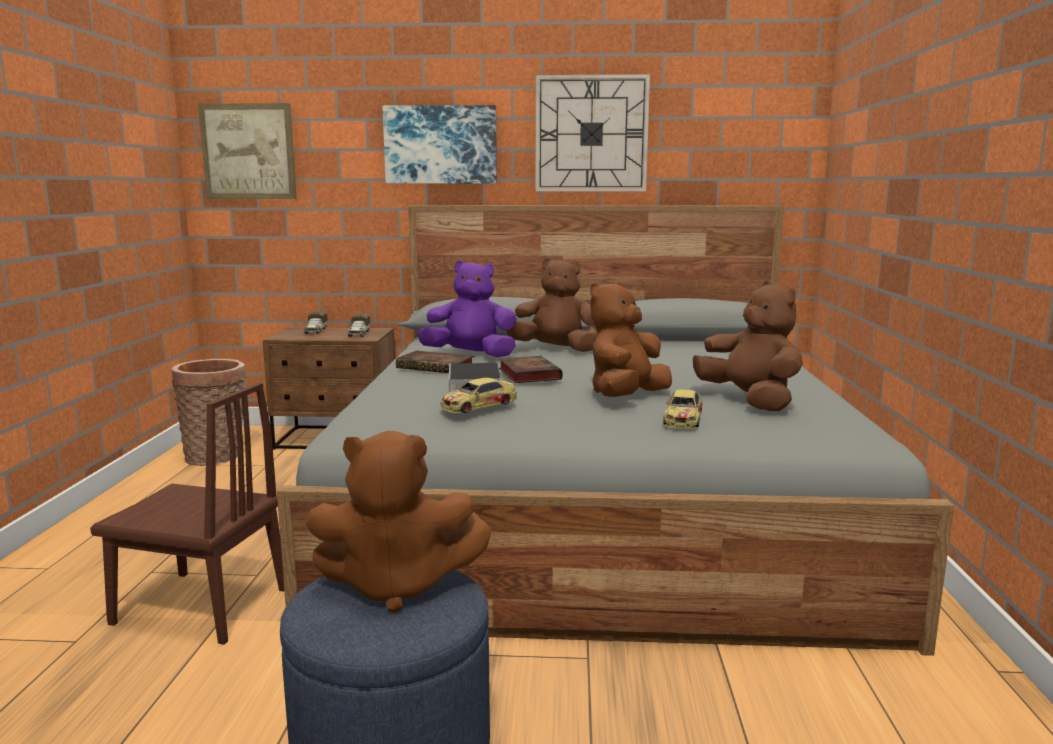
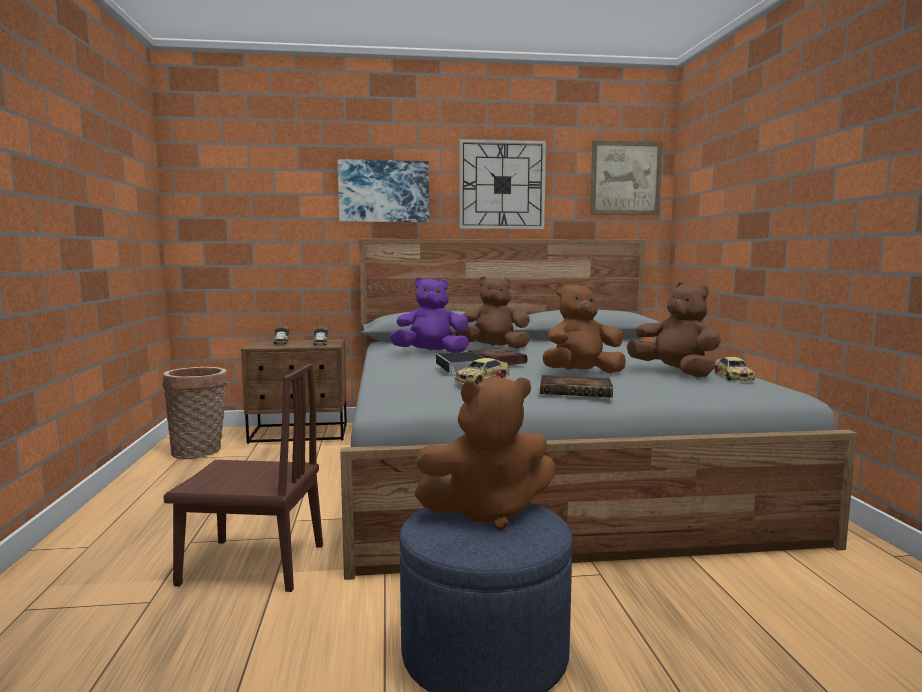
camera: 10 degrees left, 5 degrees down
(248, 152) = (221, 195): picture -> picture (625, 178)
(437, 367) = (414, 360): book -> book (577, 391)
(626, 397) = (581, 374): brown plush toy -> brown plush toy turned 45 degrees clockwise
(683, 418) = (640, 383): toy car -> toy car (733, 376)

